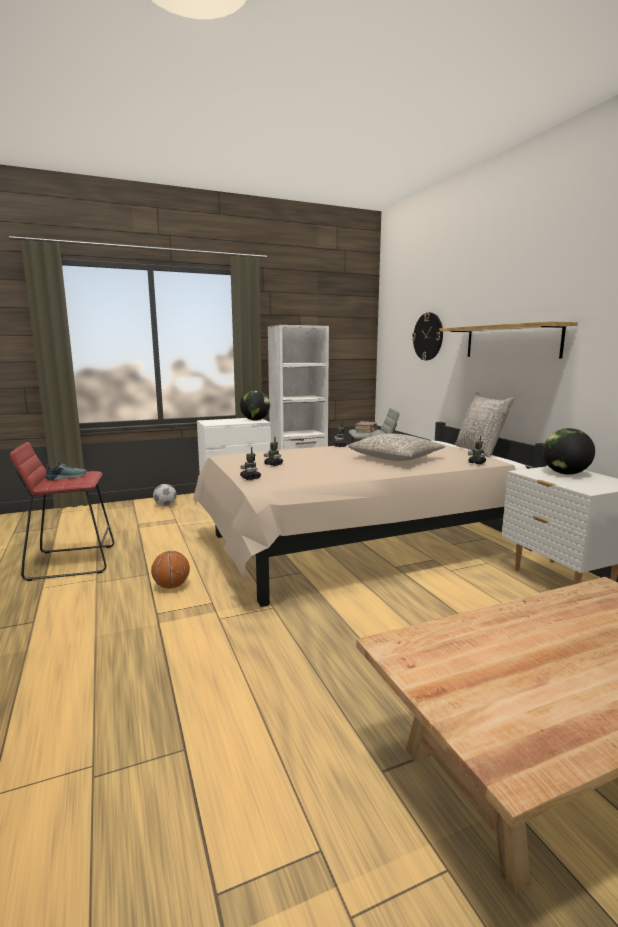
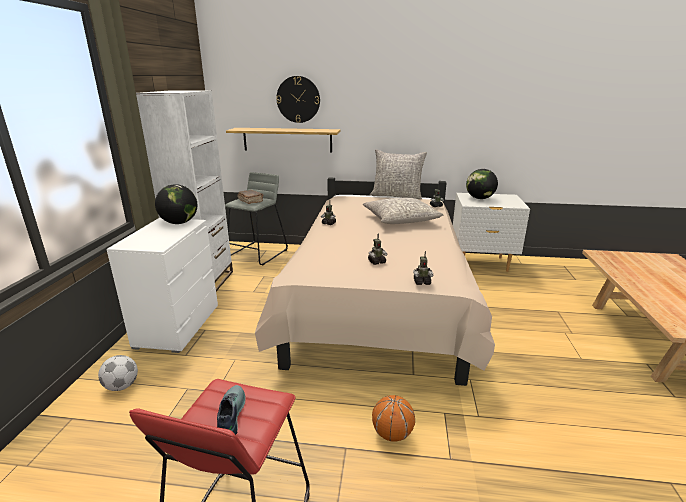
camera: 60 degrees left, 10 degrees up
(511, 341) = (403, 107): shelf -> shelf (287, 140)

